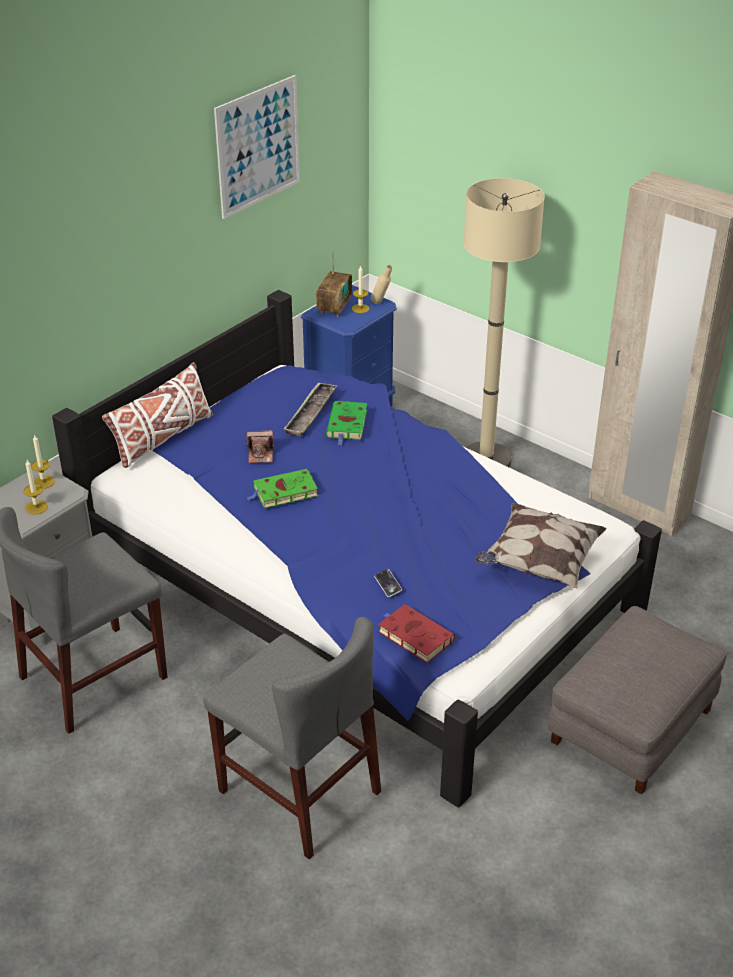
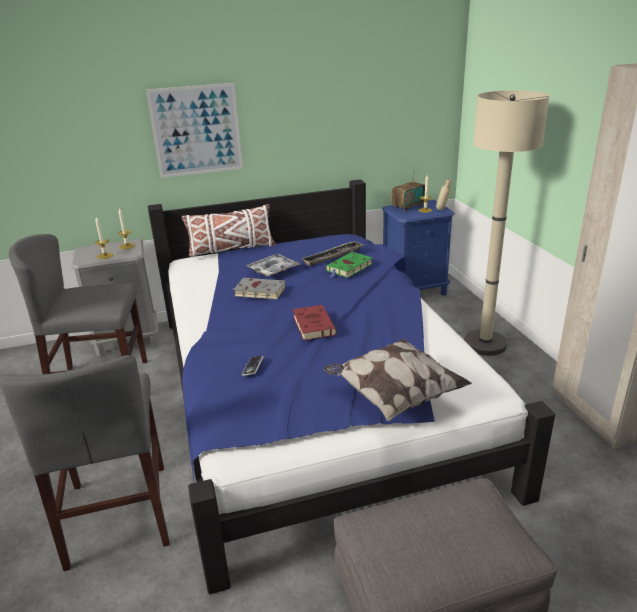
camera: 35 degrees right, 10 degrees down
(258, 146) = (350, 61): picture -> picture (196, 130)
(261, 455) = (273, 270): camera -> tray
(283, 492) = (258, 291): green book -> grey book
(413, 635) = (225, 409): red book -> red book (313, 325)

